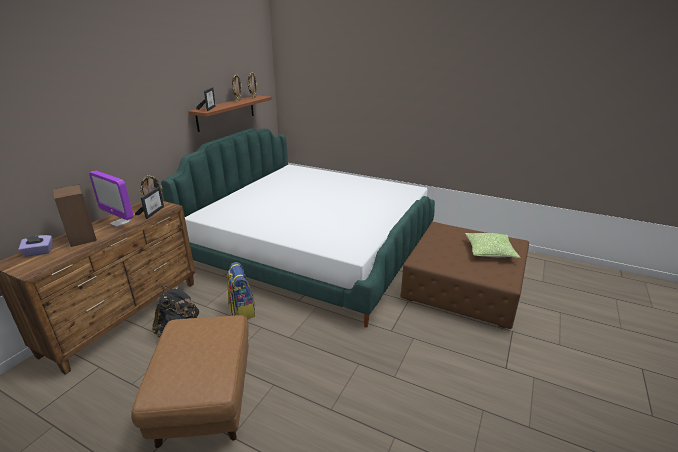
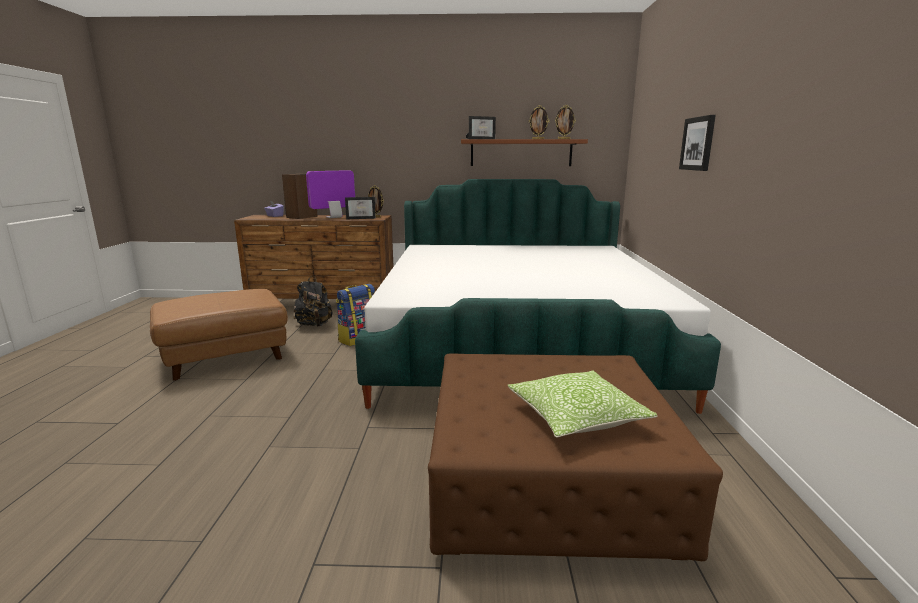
camera: 65 degrees right, 10 degrees down
(120, 222) = (334, 217): monitor -> monitor turned 45 degrees clockwise
(379, 104) = (698, 143): none -> picture

